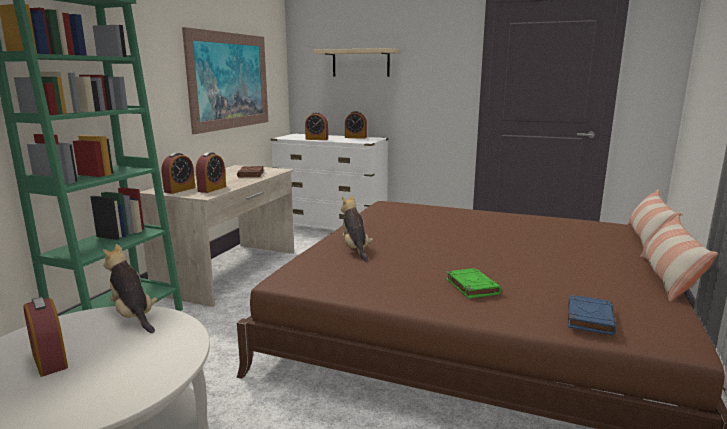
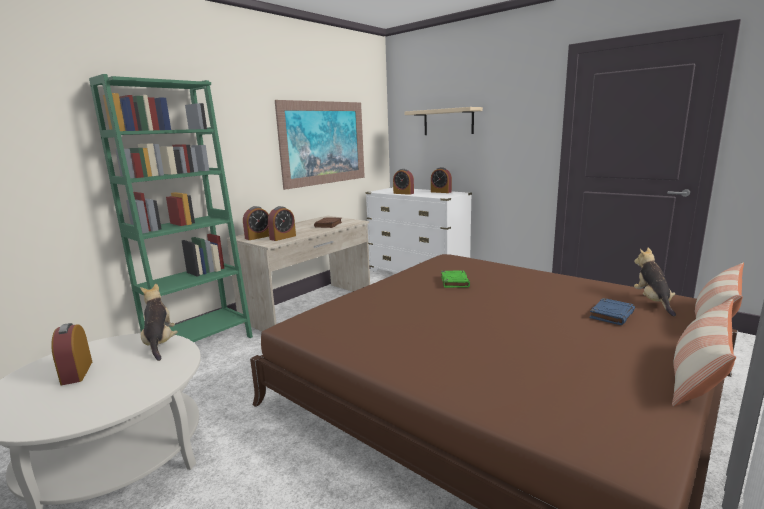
camera: 20 degrees right, 0 degrees up
(355, 249) = (377, 302): plush toy -> plush toy (652, 302)
(471, 286) = (452, 354): green book -> green book (454, 281)
(589, 318) = (545, 412): blue book -> blue book (611, 314)

